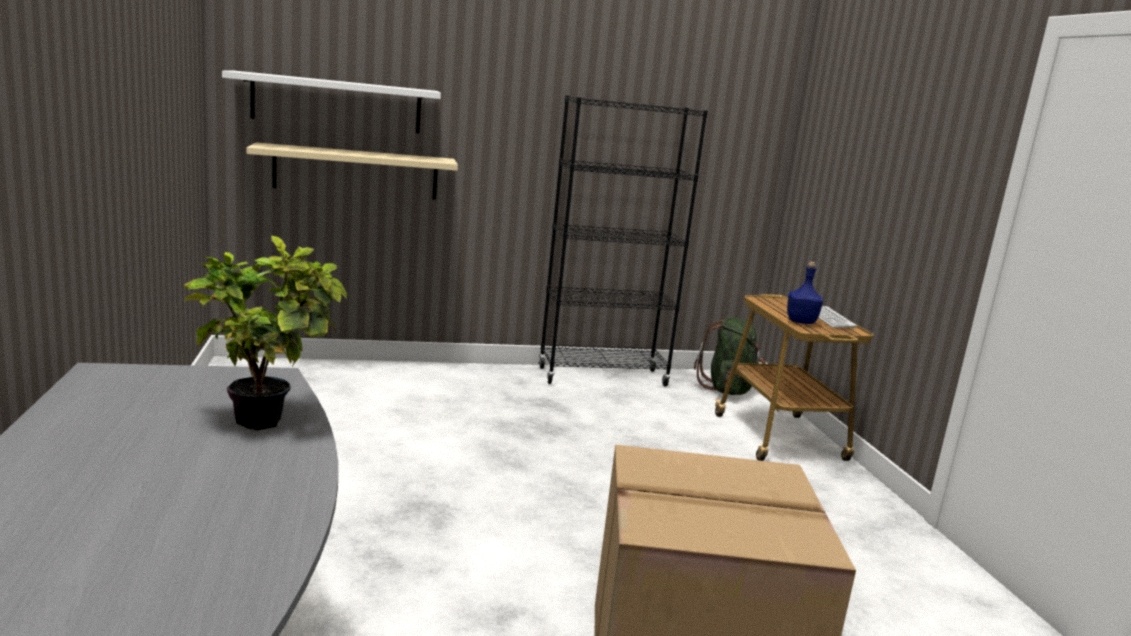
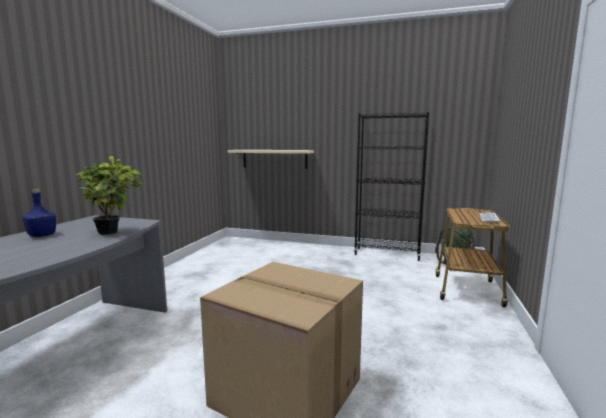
camera: 30 degrees right, 5 degrees down
(337, 103) = (266, 131): white shelf -> none
(801, 322) = (464, 218): blue bottle -> blue bottle (42, 235)

